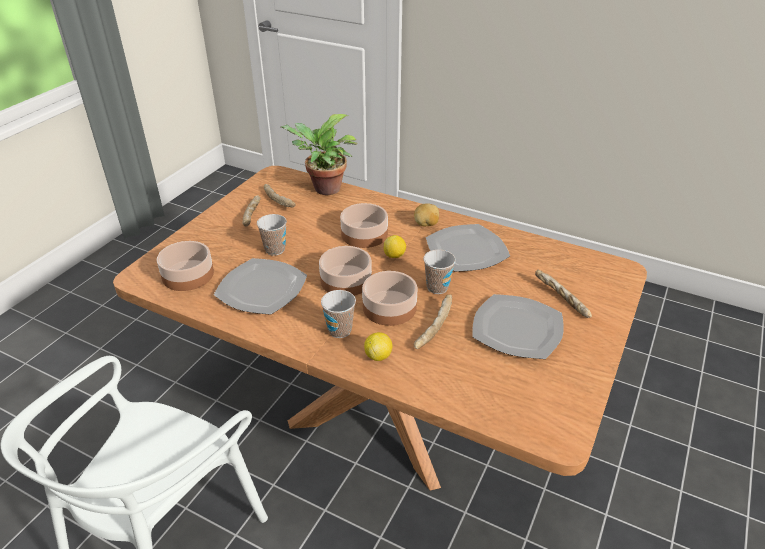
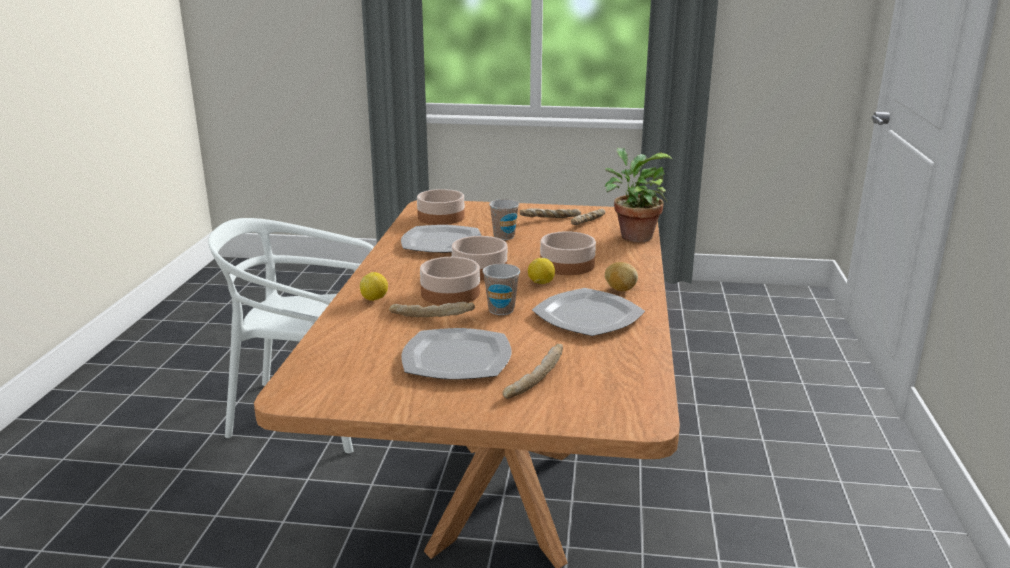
camera: 70 degrees right, 15 degrees down
(340, 330) = (402, 279): cup -> none

